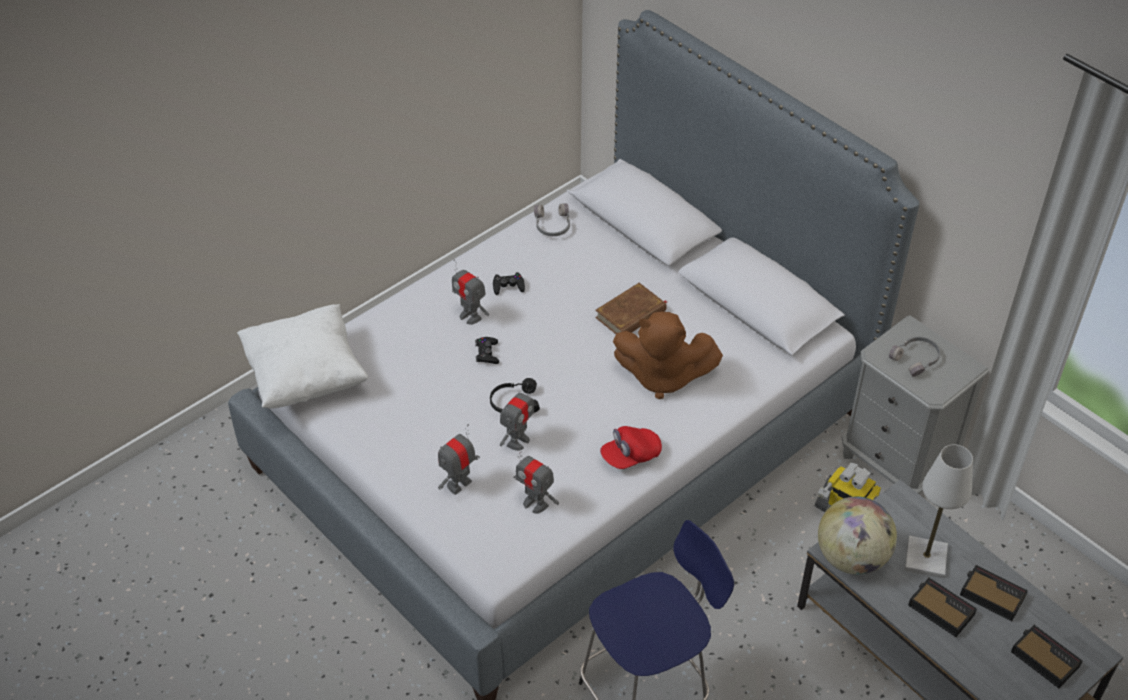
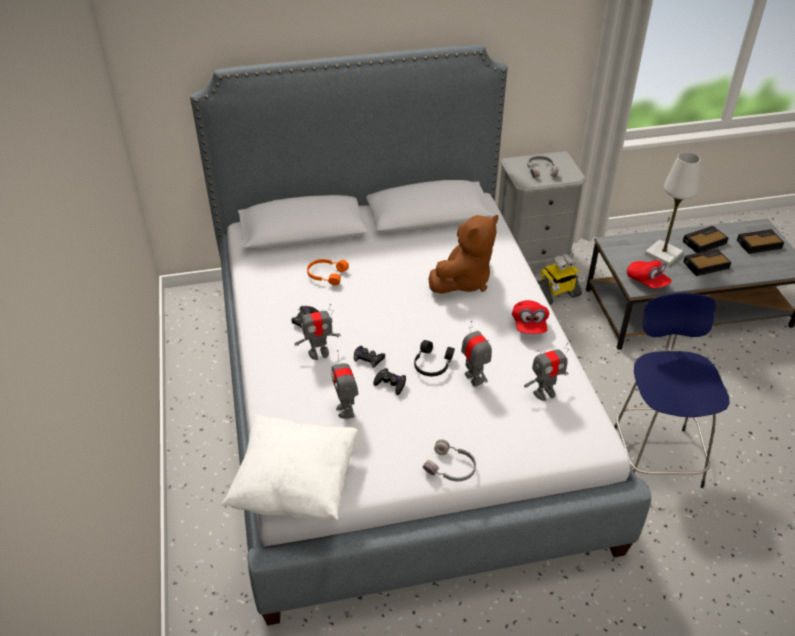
camera: 60 degrees left, 5 degrees down
(459, 484) = (497, 429): toy robot -> toy robot (346, 410)
(464, 383) = (390, 383): none -> black game controller
(552, 225) = (262, 273): grey headphones -> grey headphones (451, 468)
(586, 270) = (326, 275): none -> orange headphones
(631, 314) = (391, 271): brown book -> none
(852, 558) = (647, 282): globe -> red cap

